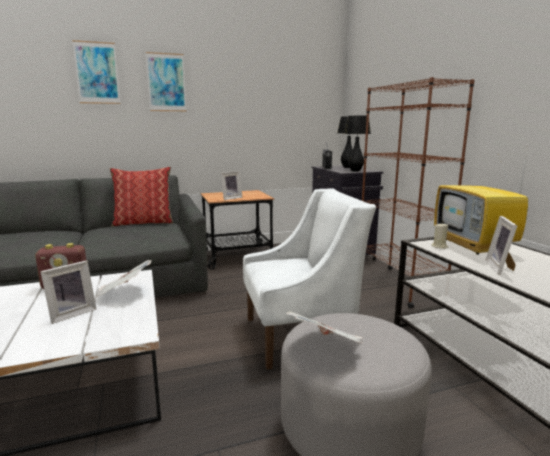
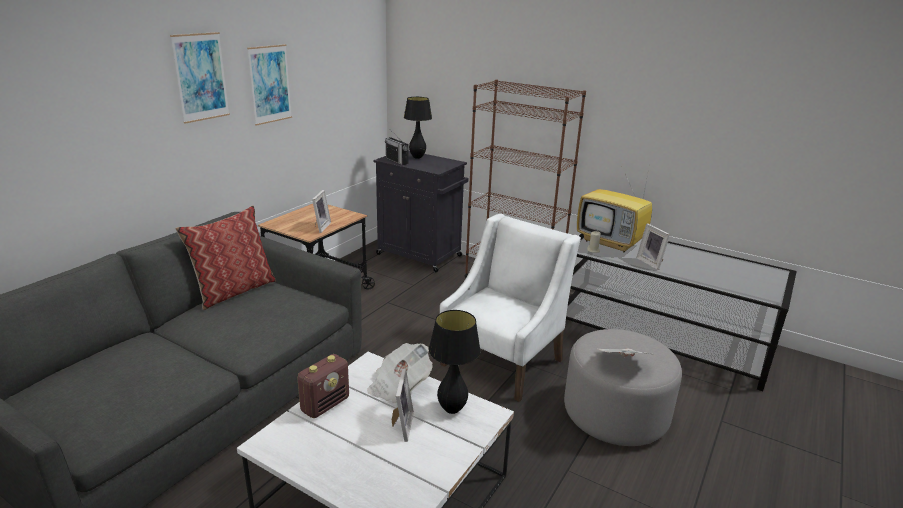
camera: 40 degrees left, 10 degrees up
(97, 73) = (105, 78): picture -> picture (270, 84)
(355, 171) = (441, 166): black table lamp -> black table lamp (451, 409)

